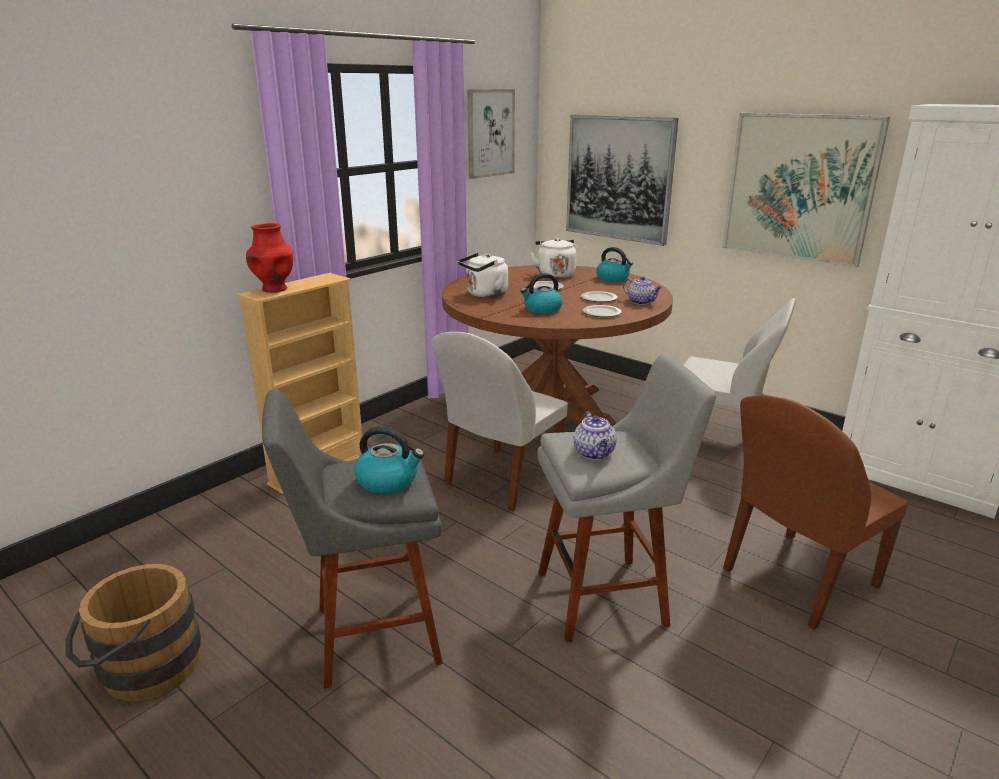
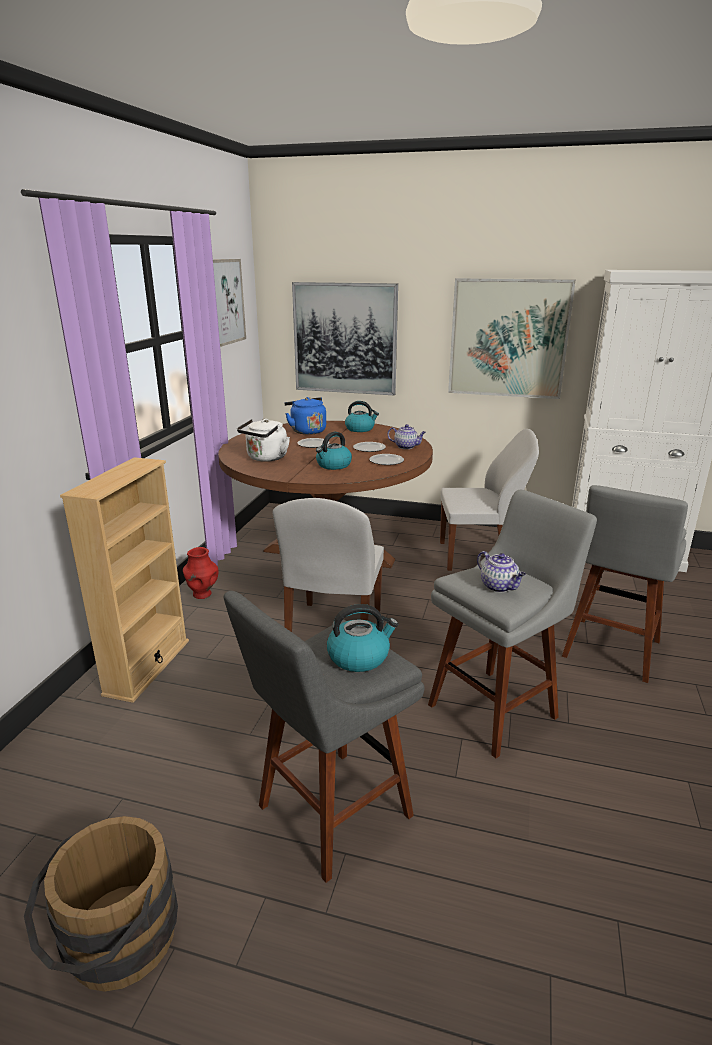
camera: 25 degrees left, 0 degrees up
(274, 289) = (99, 483): red vase -> red vase (202, 594)
(555, 274) = (306, 431): white kettle -> blue kettle
(796, 579) = (610, 651): brown chair -> grey stool

